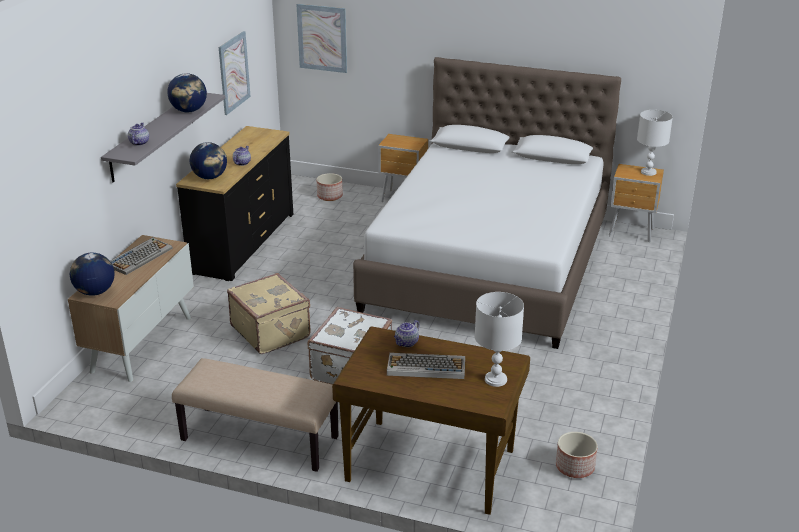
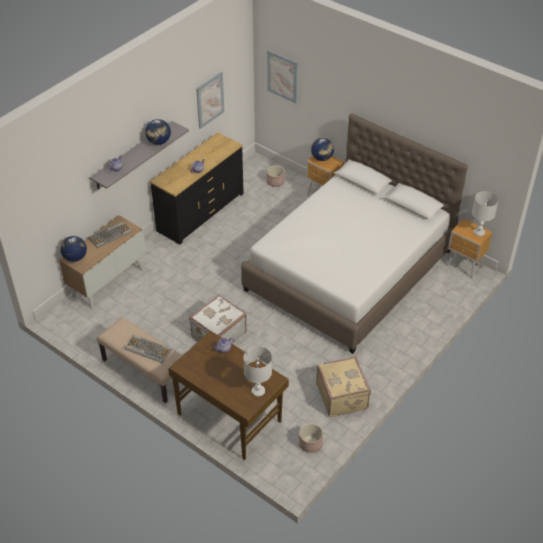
camera: 20 degrees right, 15 degrees up
(210, 177) = (172, 180): globe -> globe (322, 158)
(271, 331) = (186, 292): beige suitcase -> beige suitcase (342, 396)
(425, 367) = (224, 370): keyboard -> keyboard (147, 349)

